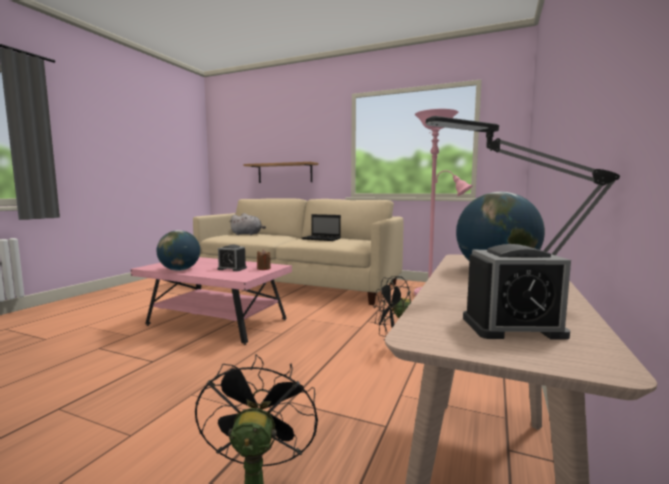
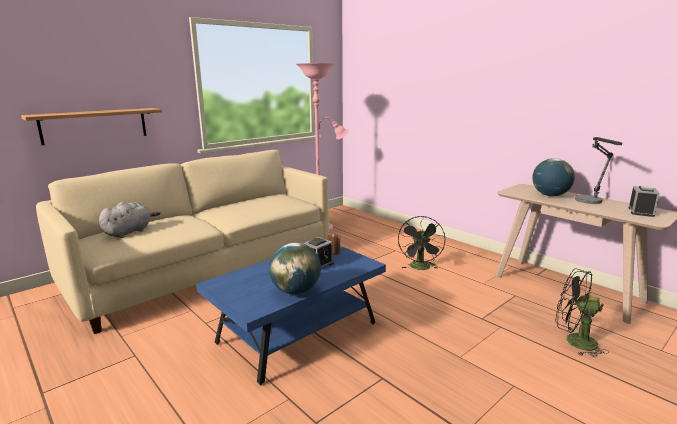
camera: 65 degrees left, 10 degrees up
(216, 323) = (298, 334): pink coffee table -> blue coffee table
(322, 239) = (247, 207): laptop -> none

